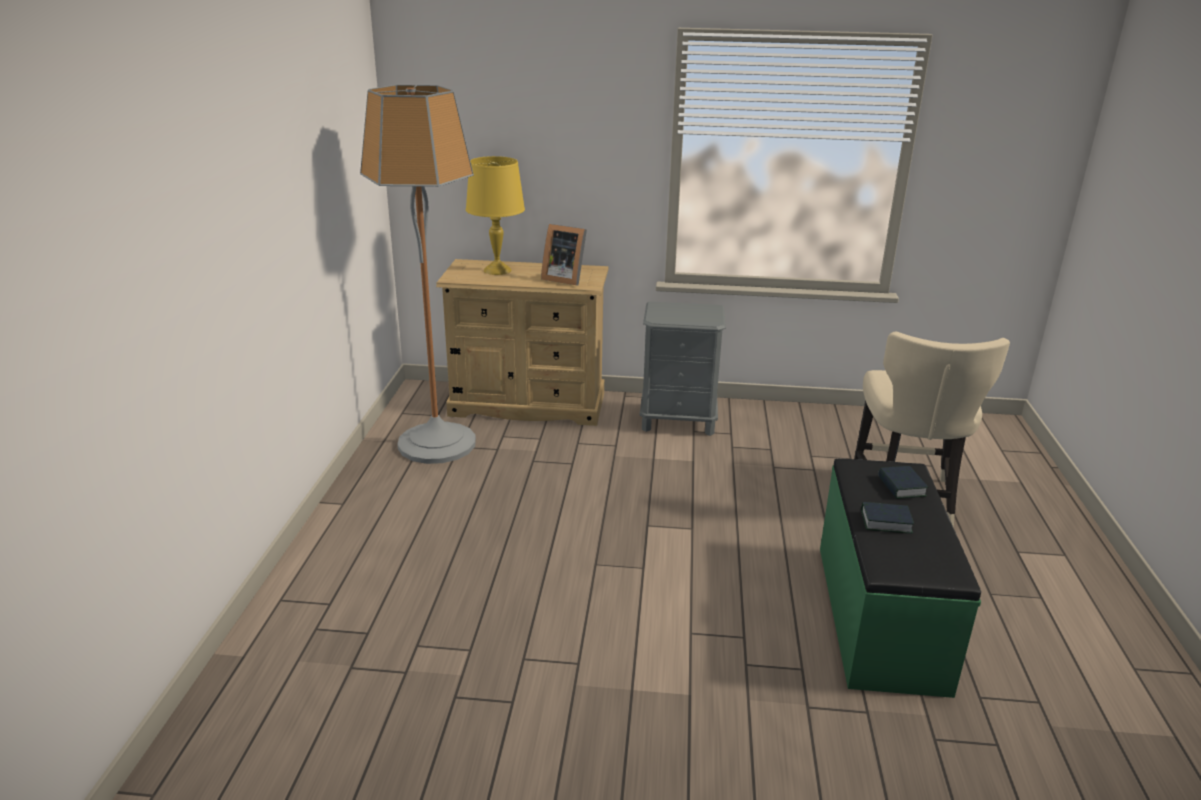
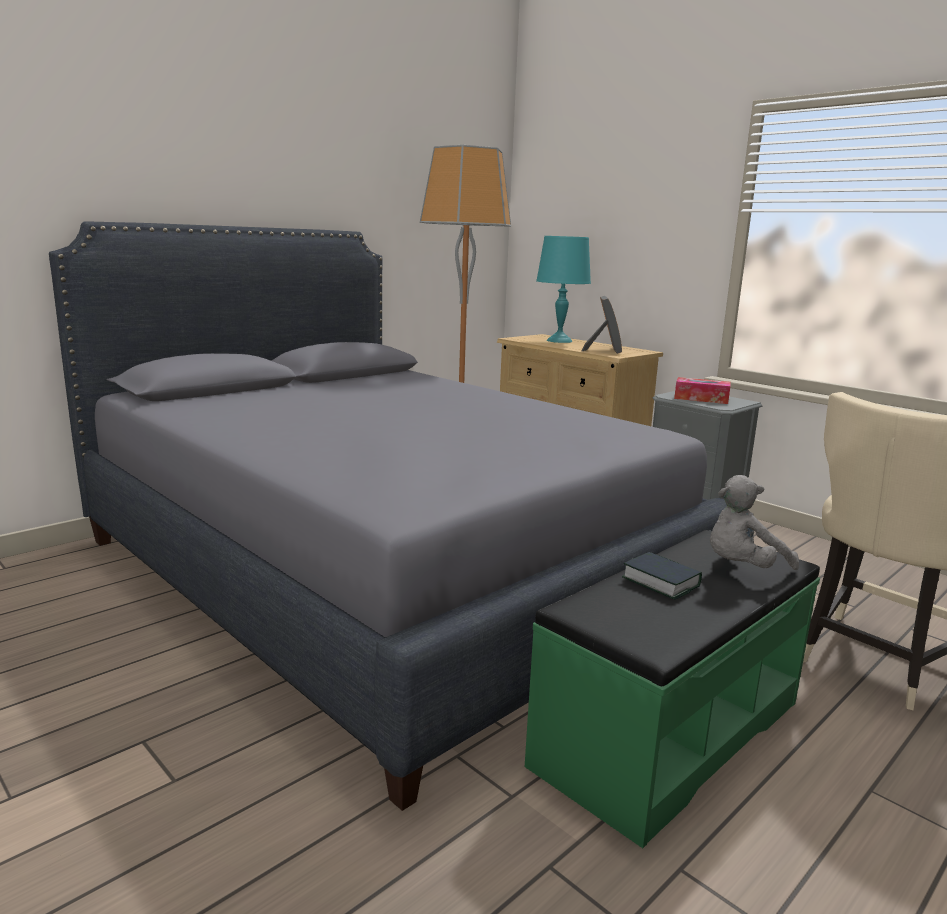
camera: 40 degrees right, 10 degrees down
(498, 270) = (559, 341): yellow table lamp -> turquoise table lamp
(539, 588) = (381, 574): none -> grey bed
(564, 278) = (603, 350): picture frame -> picture frame turned 150 degrees counterclockwise
(682, 314) = (701, 398): none -> tissue box
(901, 487) = (742, 568): book -> grey plush toy

